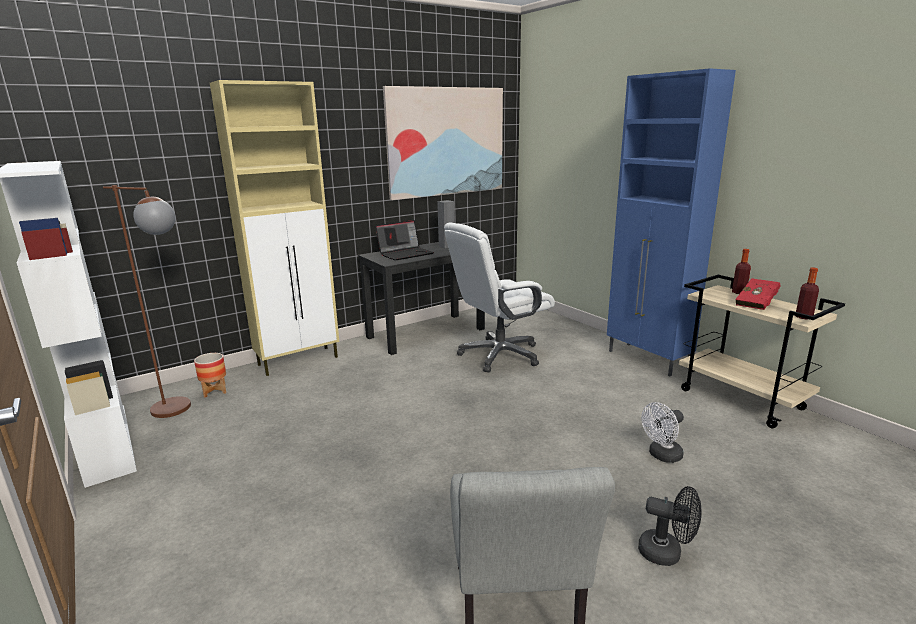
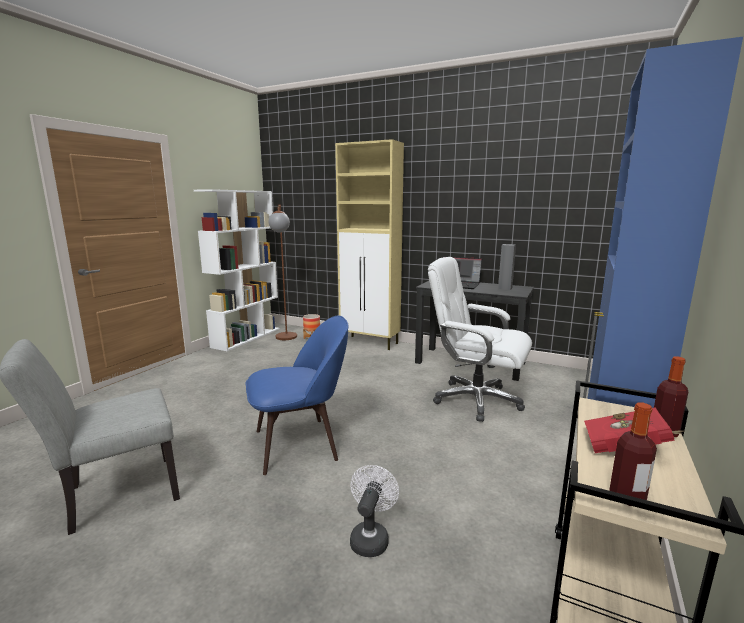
camera: 60 degrees right, 5 degrees down
(446, 142) = (540, 189): picture -> none
(500, 460) = (300, 444): none -> blue chair
(661, 456) = (371, 537): white fan -> white fan turned 75 degrees clockwise
(667, 553) = (199, 564): black fan -> none

